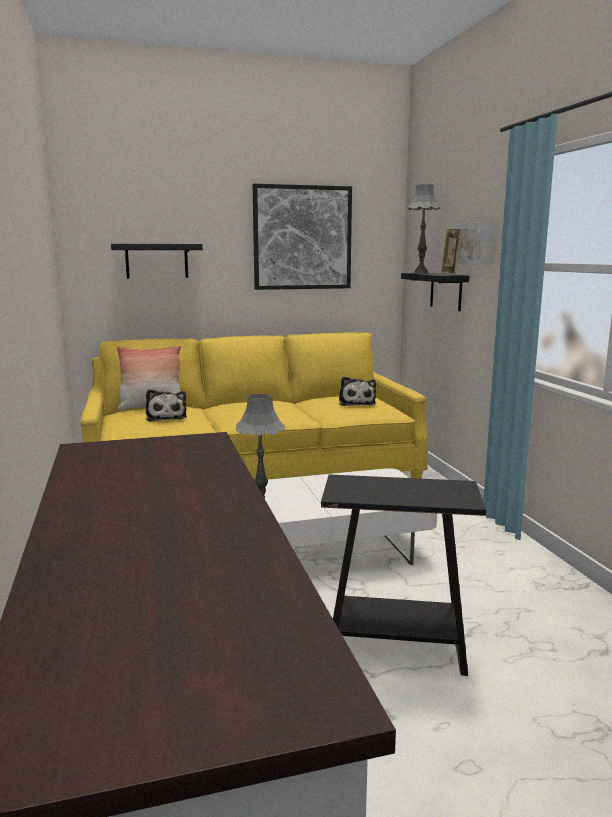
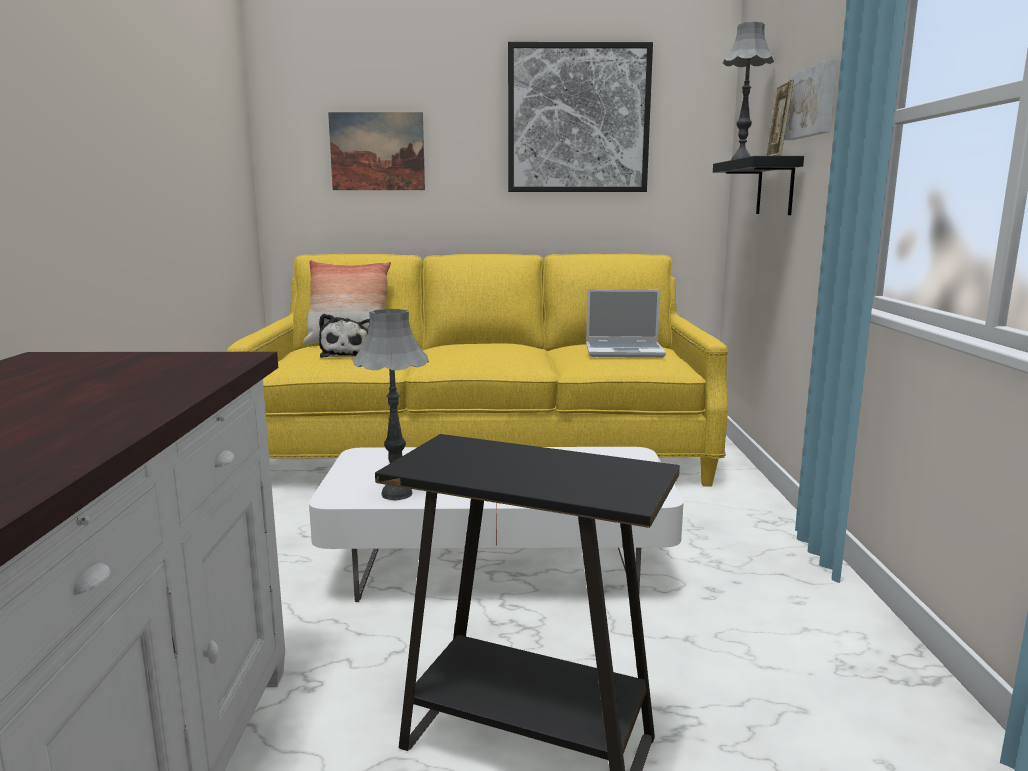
camera: 15 degrees right, 0 degrees up
(157, 261) = (377, 151): black shelf -> picture
(356, 403) = (625, 351): plush toy -> laptop

